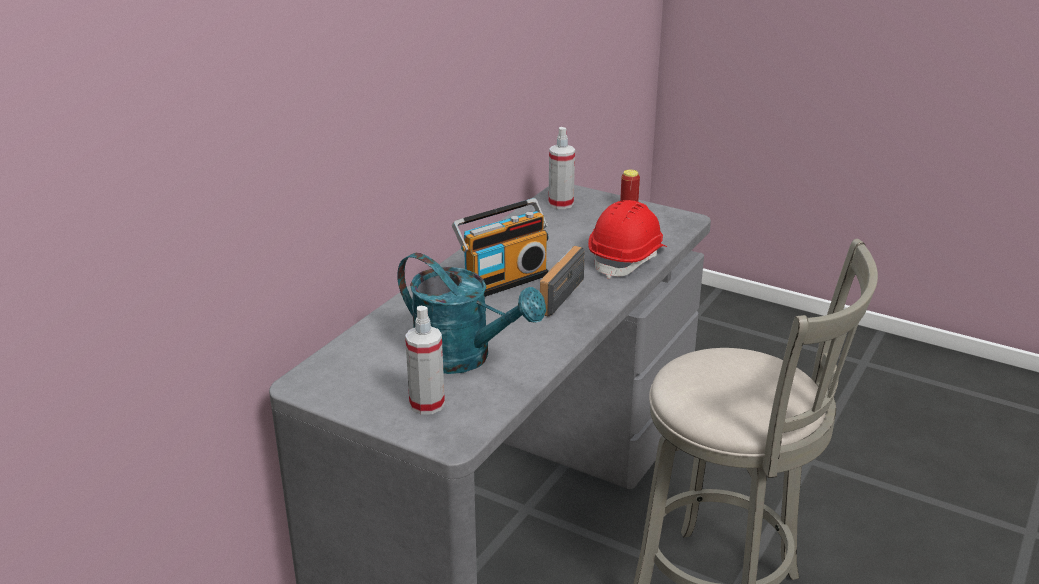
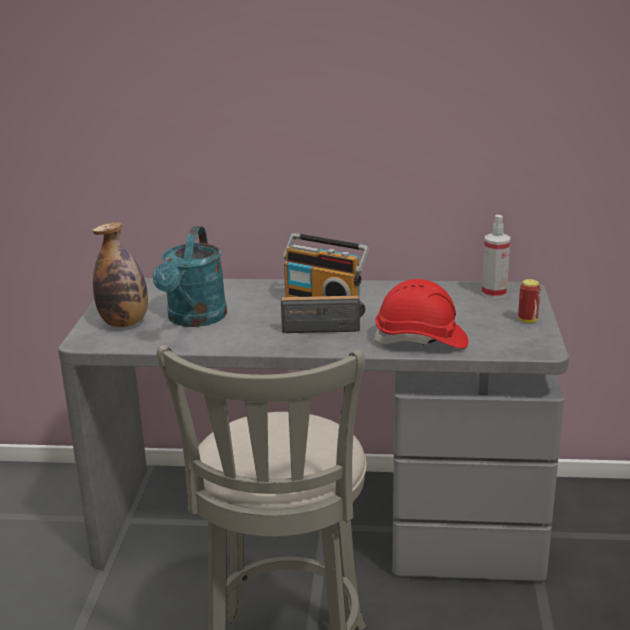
camera: 65 degrees right, 5 degrees down
(427, 404) = (124, 323): spray bottle -> bottle

